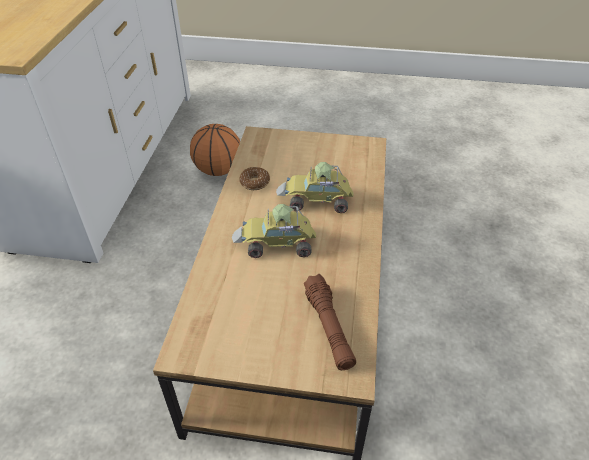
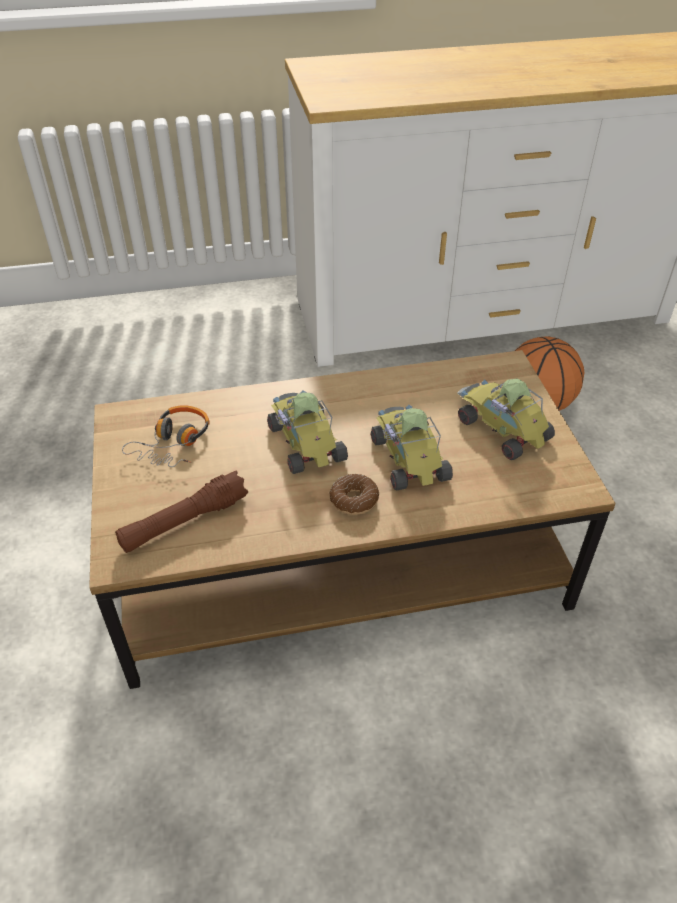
camera: 70 degrees right, 0 degrees up
(239, 319) = (174, 443): none -> headphones
(254, 182) = (406, 391): donut -> donut (354, 500)
(311, 156) = (500, 429): none -> toy car

